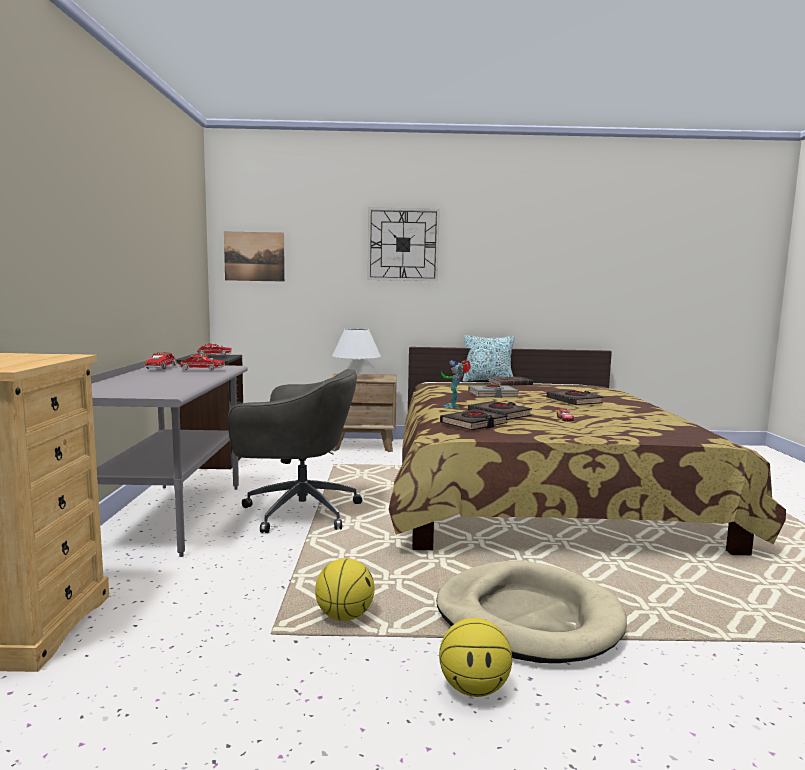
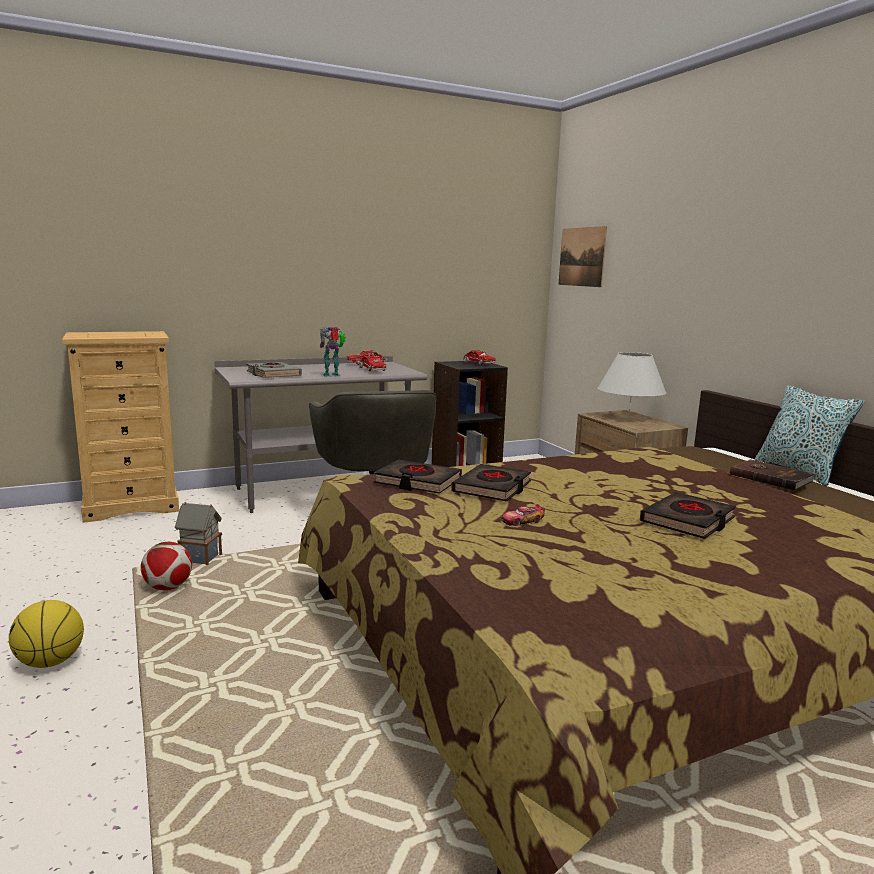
camera: 65 degrees right, 5 degrees up
(284, 594) = (200, 558): none -> toy house
(345, 616) = (168, 587): basketball -> football
(403, 244) = (723, 233): wall clock -> none
(453, 406) = (514, 466): toy robot -> toy robot (332, 375)
(493, 395) = (636, 476): grey book -> grey book (273, 374)
(528, 617) = (186, 675): beige dog bed -> none

